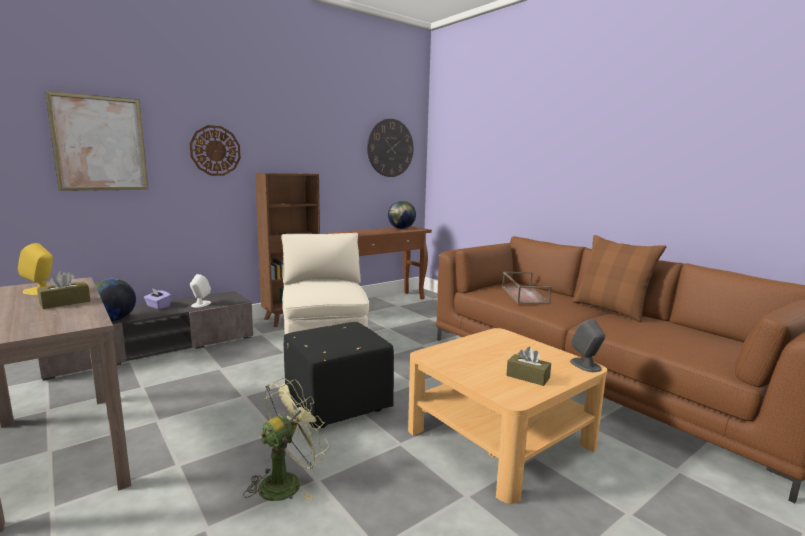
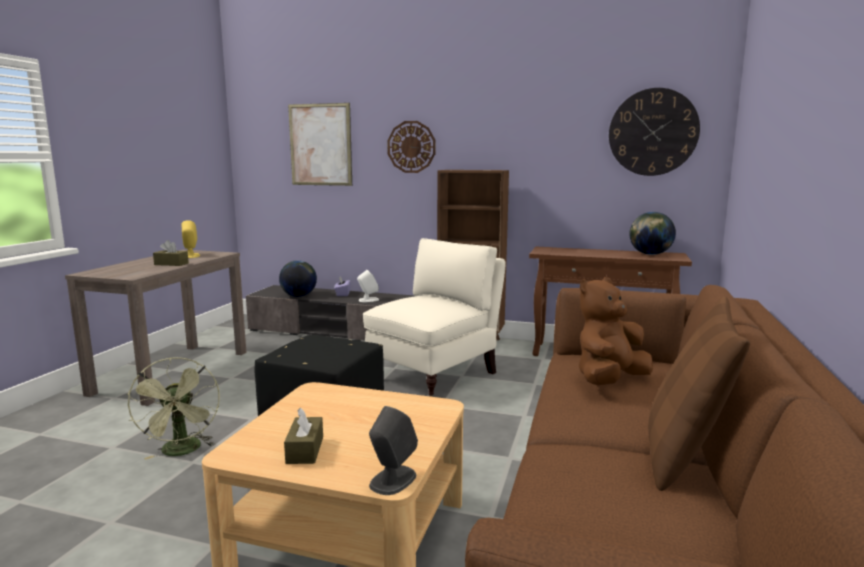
camera: 55 degrees right, 0 degrees up
(287, 482) = (182, 452): green fan -> green fan turned 60 degrees clockwise
(523, 295) = (609, 380): brown tray -> brown plush toy

